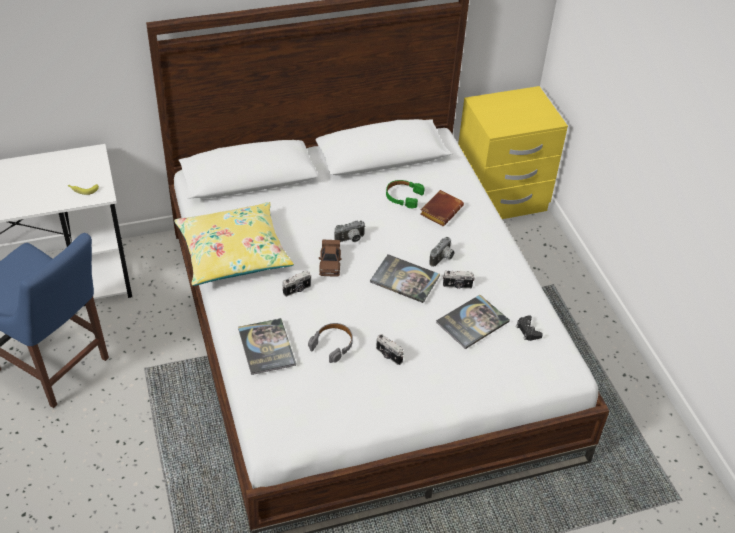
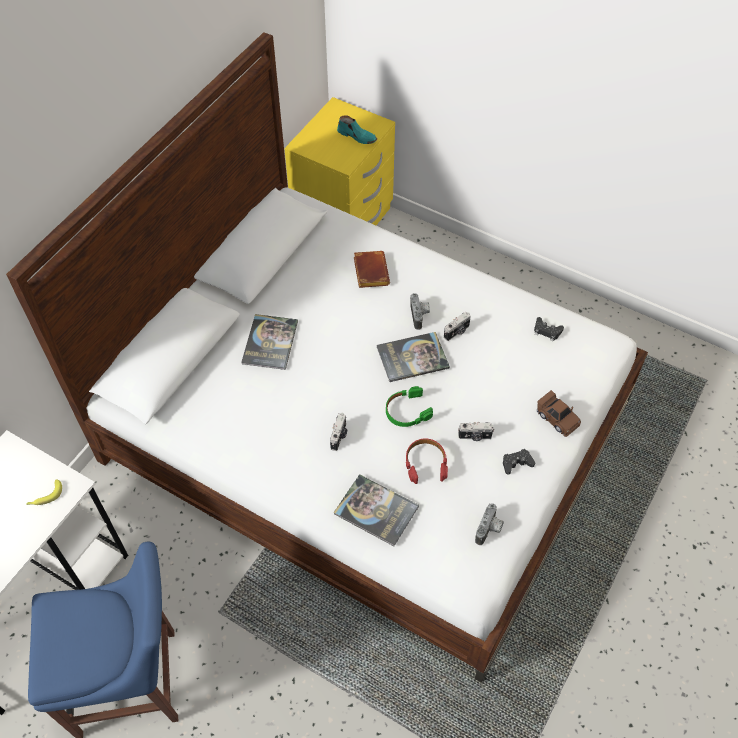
camera: 40 degrees left, 10 degrees up
(233, 253) = (243, 445): yellow pillow -> none
(330, 264) = (338, 390): brown toy car -> brown toy car (557, 418)
(332, 345) = (425, 463): grey headphones -> red headphones
(351, 240) = (328, 354): camera -> camera (489, 530)
(397, 392) = (516, 463): none -> black game controller
(403, 197) = (326, 280): green headphones -> green headphones (407, 411)
(472, 322) = (502, 356): book -> book (270, 342)
(526, 119) = (357, 136): none -> turquoise shoe

